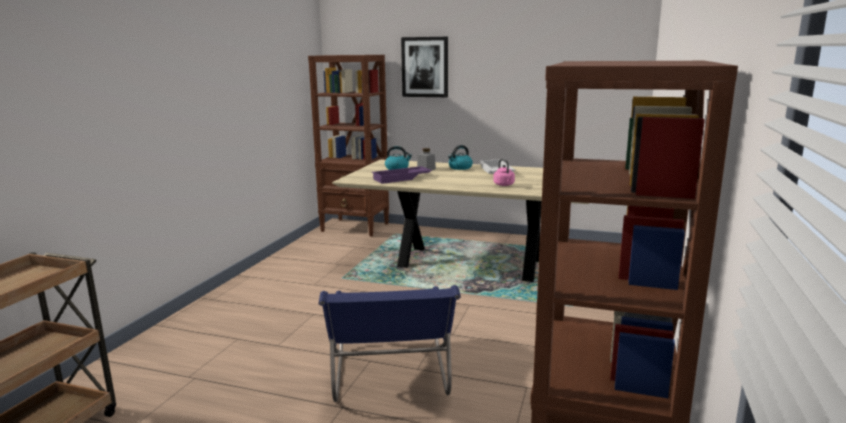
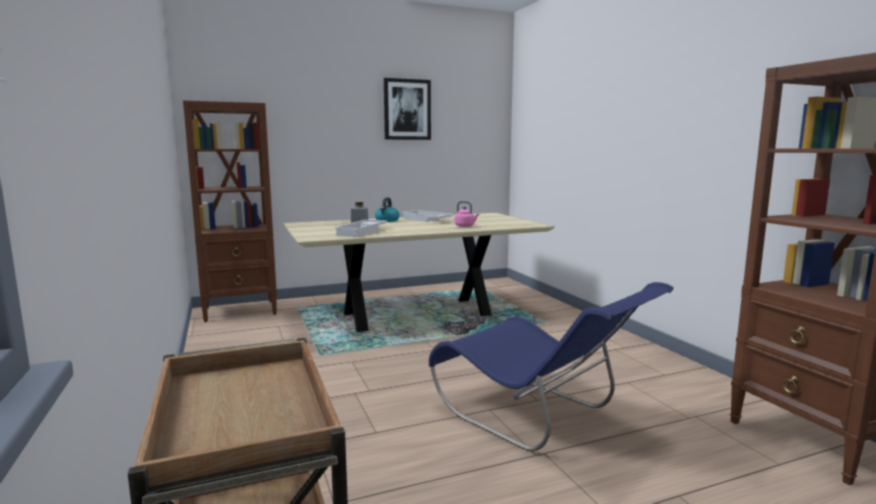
camera: 40 degrees left, 5 degrees down
(397, 168) = (329, 226): kettle -> none
(401, 178) = (362, 232): purple tray -> white tray
(425, 67) = (310, 122): picture -> picture (407, 109)

